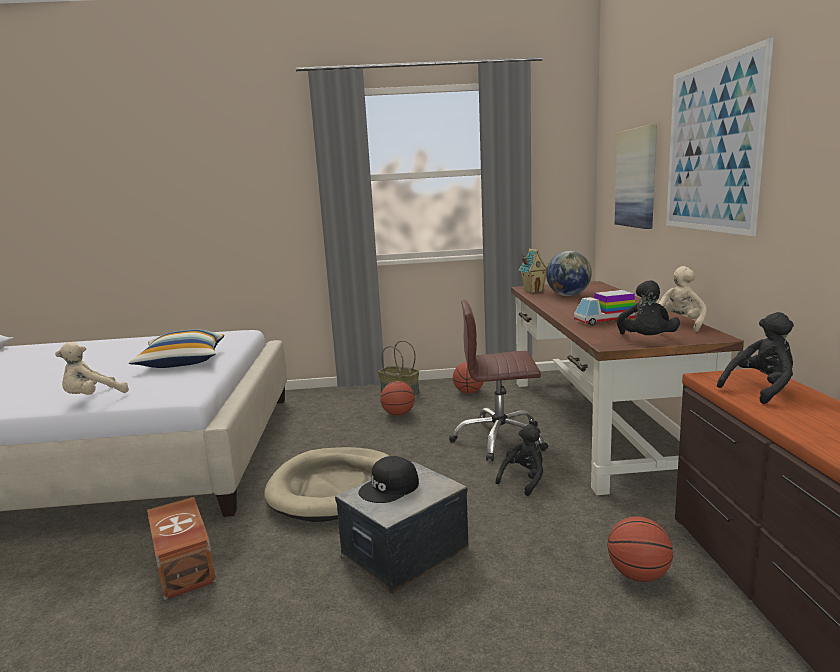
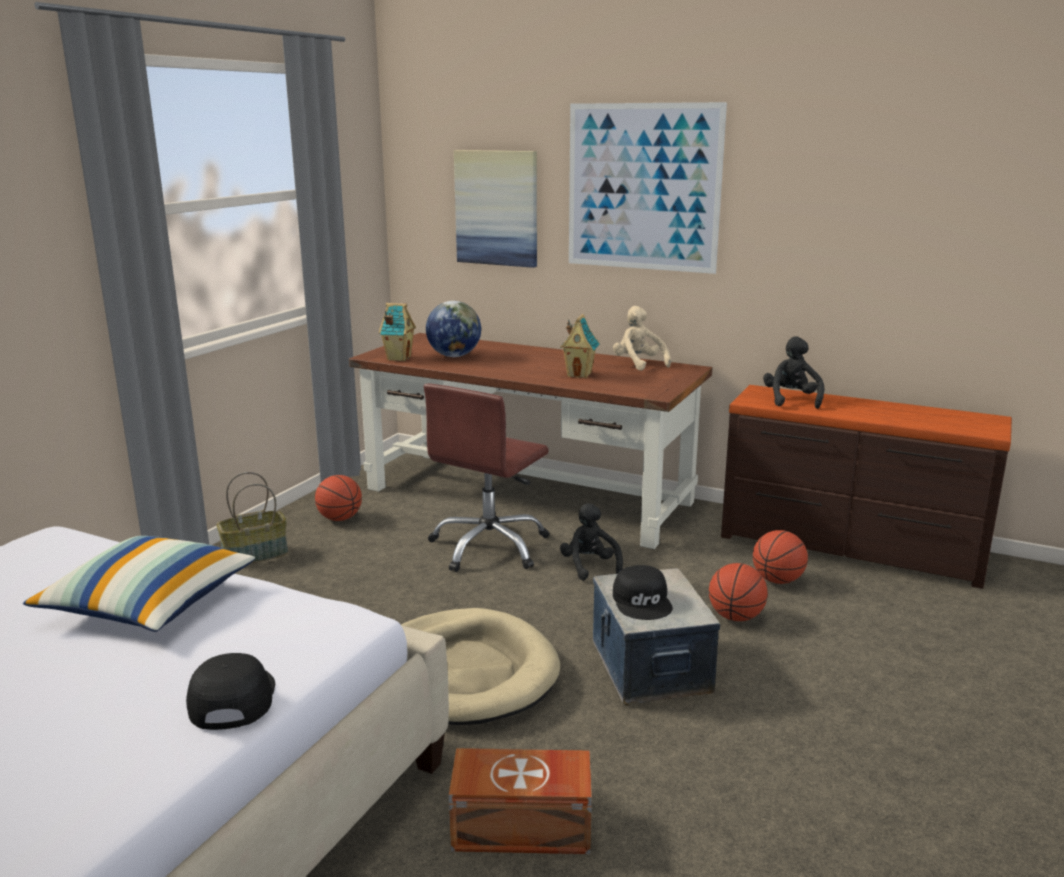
camera: 60 degrees left, 5 degrees up
(93, 398) = (231, 699): beige plush toy -> black cap
(398, 414) = (323, 576): basketball -> basketball (735, 617)
(604, 320) = (580, 374): toy truck -> toy house
(646, 340) = (667, 383): black plush toy -> none

